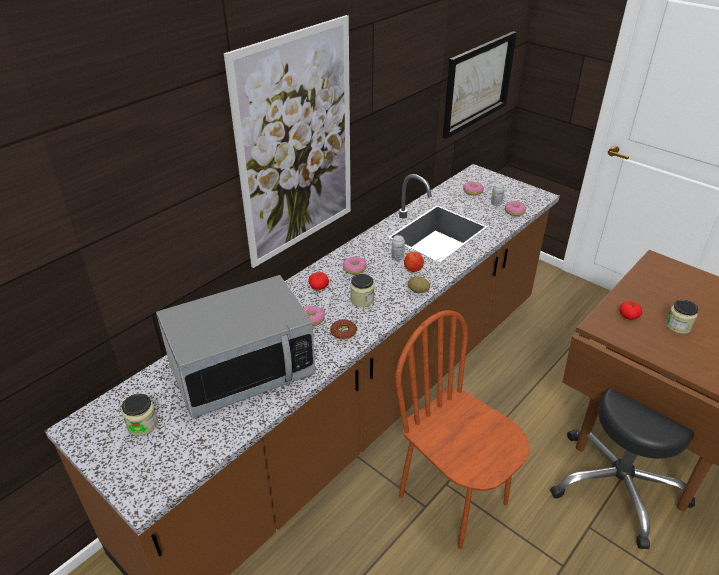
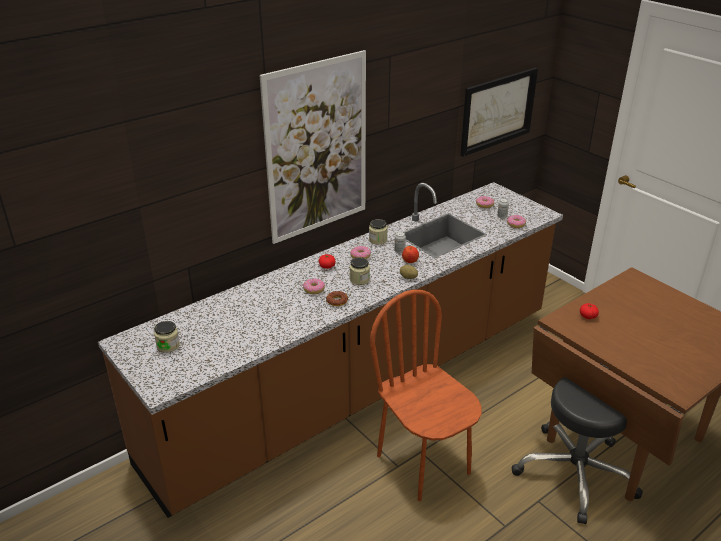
camera: 10 degrees right, 5 degrees down
(242, 370) = (250, 319): microwave -> none
(678, 326) = (629, 328): jar -> jar (378, 240)

